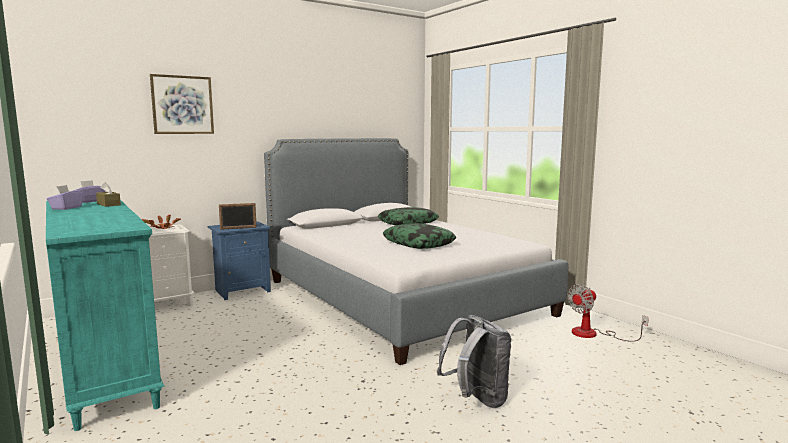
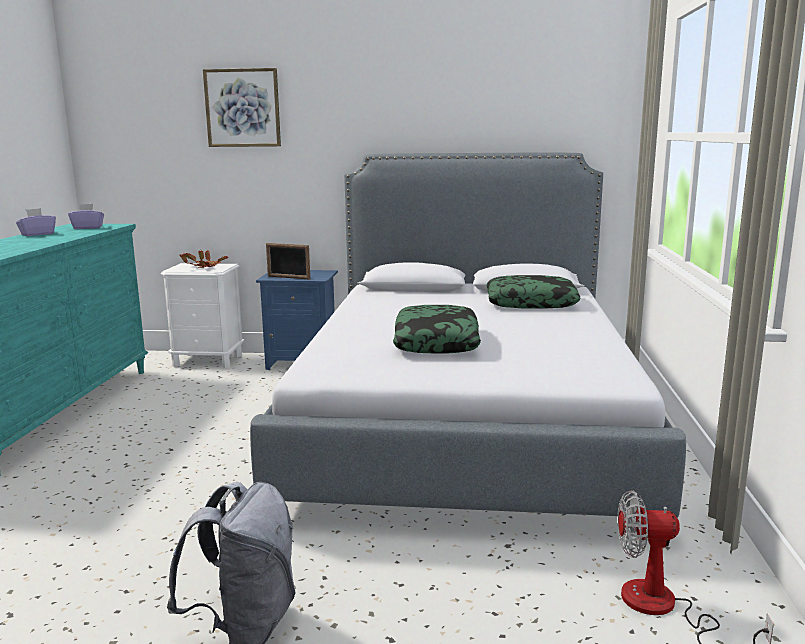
camera: 40 degrees right, 5 degrees up
(108, 204) = (80, 233): brown tissue box -> none

